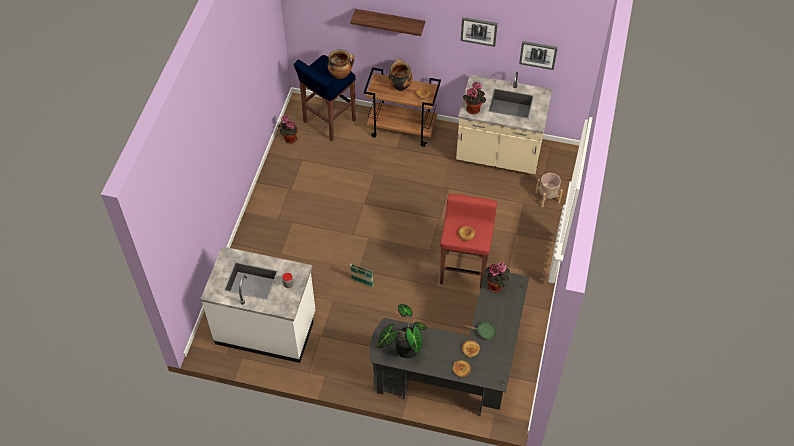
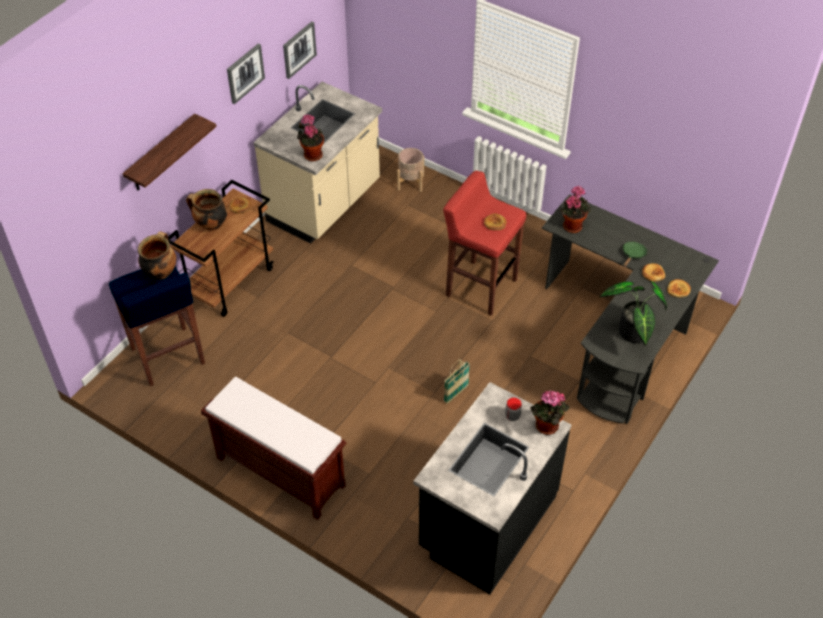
camera: 70 degrees left, 5 degrees down
(265, 207) = (279, 472): none -> brown bench
(266, 328) = (486, 522): white counter -> black counter
(289, 139) = (171, 411): potted plant -> potted plant (546, 427)

